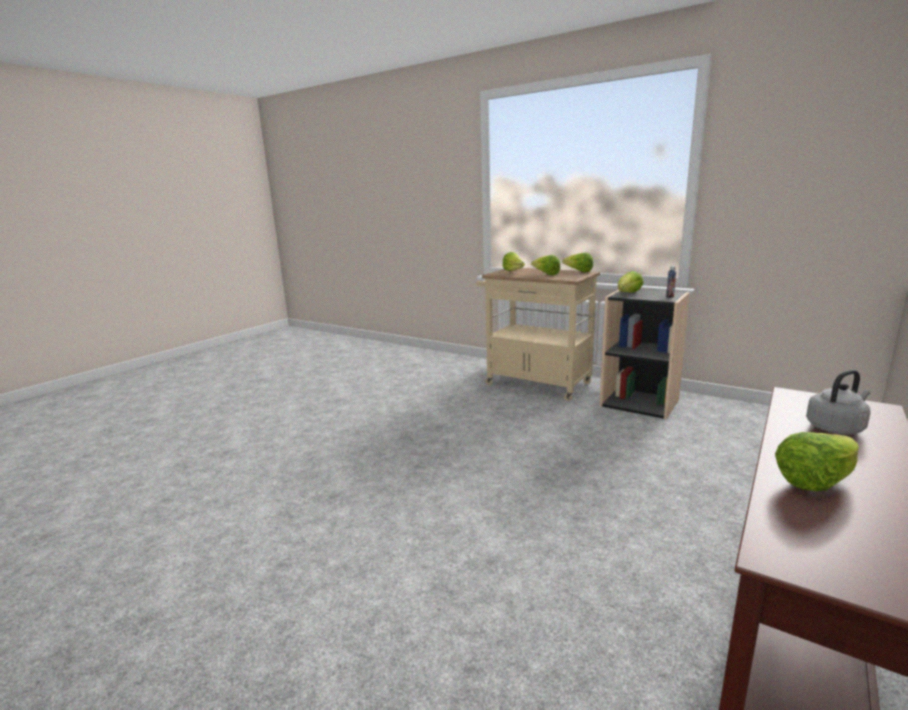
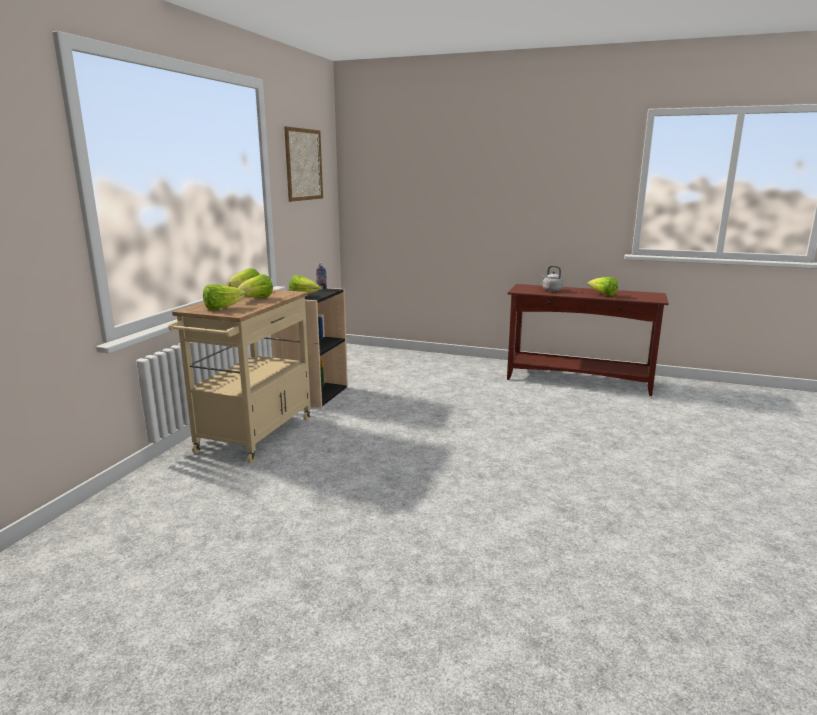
camera: 105 degrees left, 0 degrees up
(799, 143) = (303, 163): none -> picture

